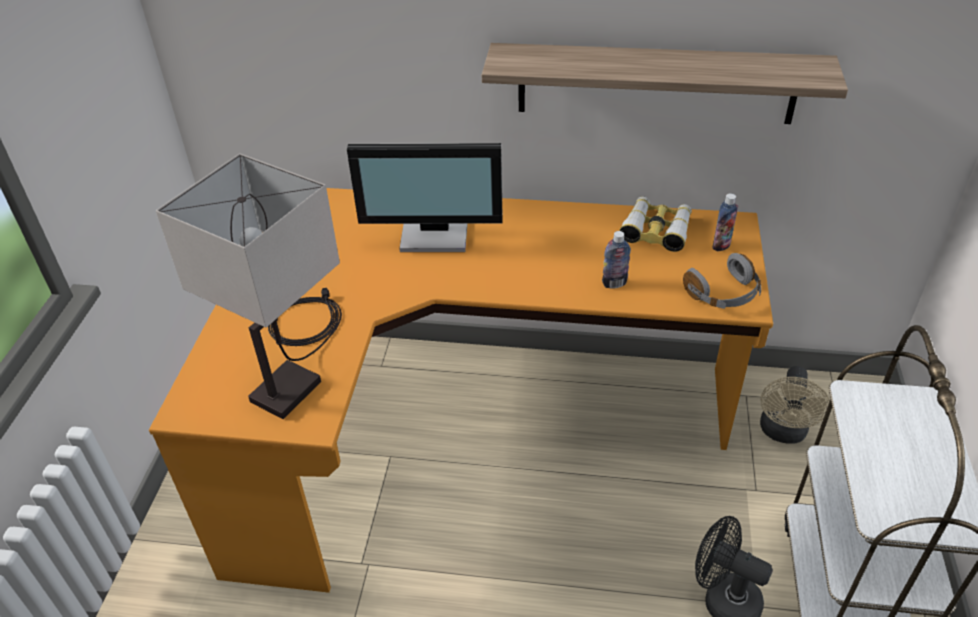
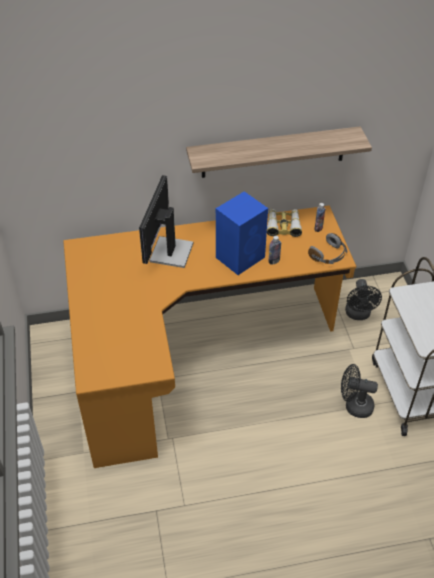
camera: 20 degrees left, 5 degrees up
(297, 360) = (133, 339): table lamp -> none
(435, 234) = (169, 252): monitor -> monitor turned 120 degrees clockwise
(557, 265) = (241, 257): none -> blue speaker
(783, 433) = (358, 315): beige fan -> black fan

